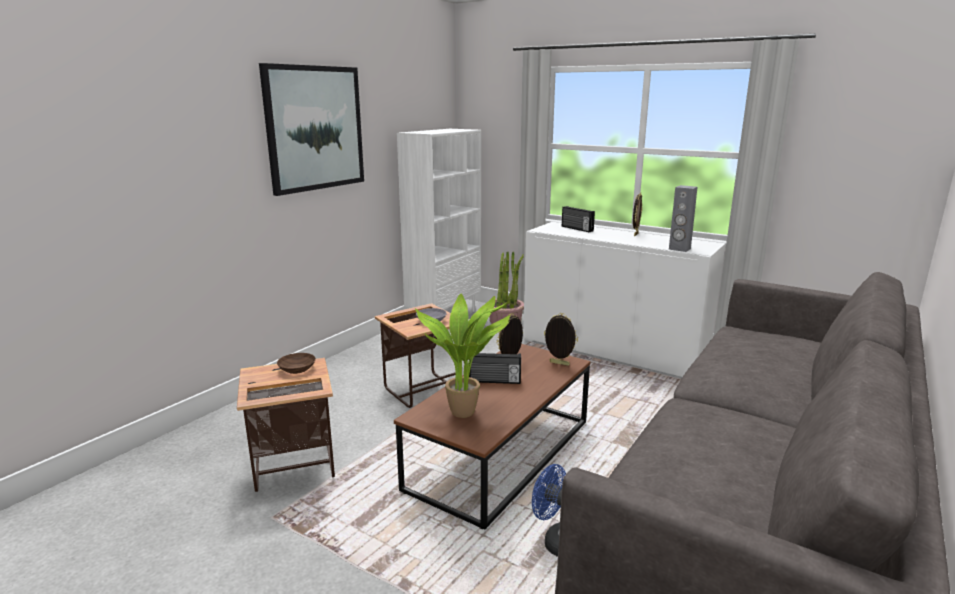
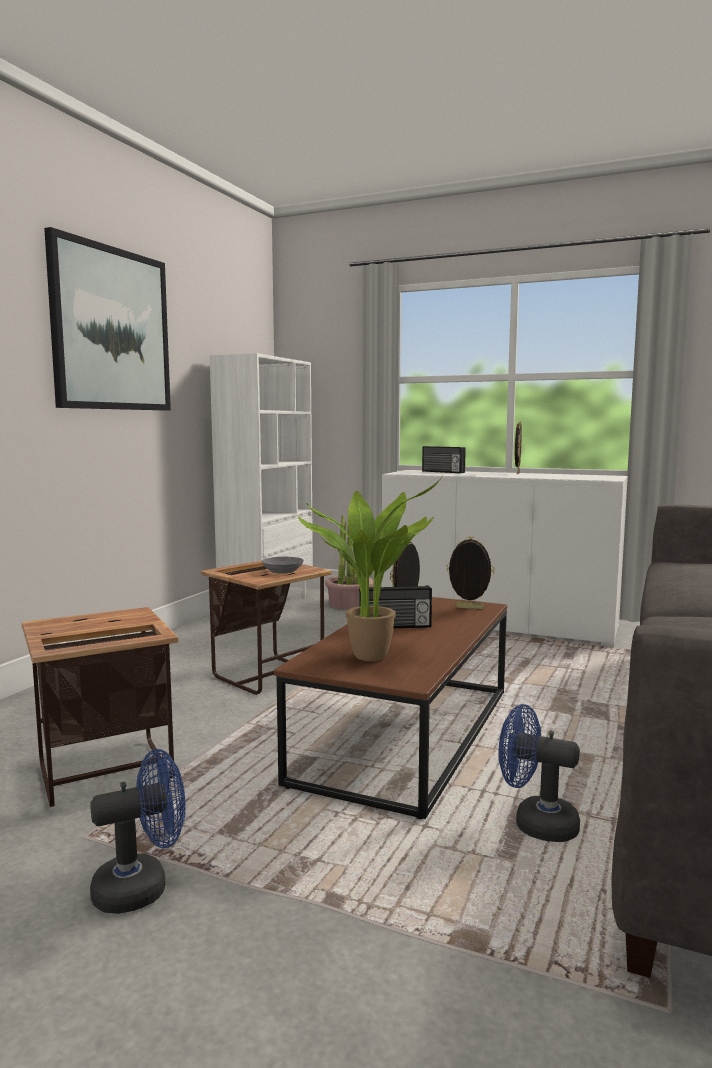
camera: 10 degrees left, 10 degrees down
(296, 369) = (110, 618): brown bowl -> none
(296, 559) = (142, 887): none -> blue fan
(679, 249) = (581, 478): grey speaker -> none

